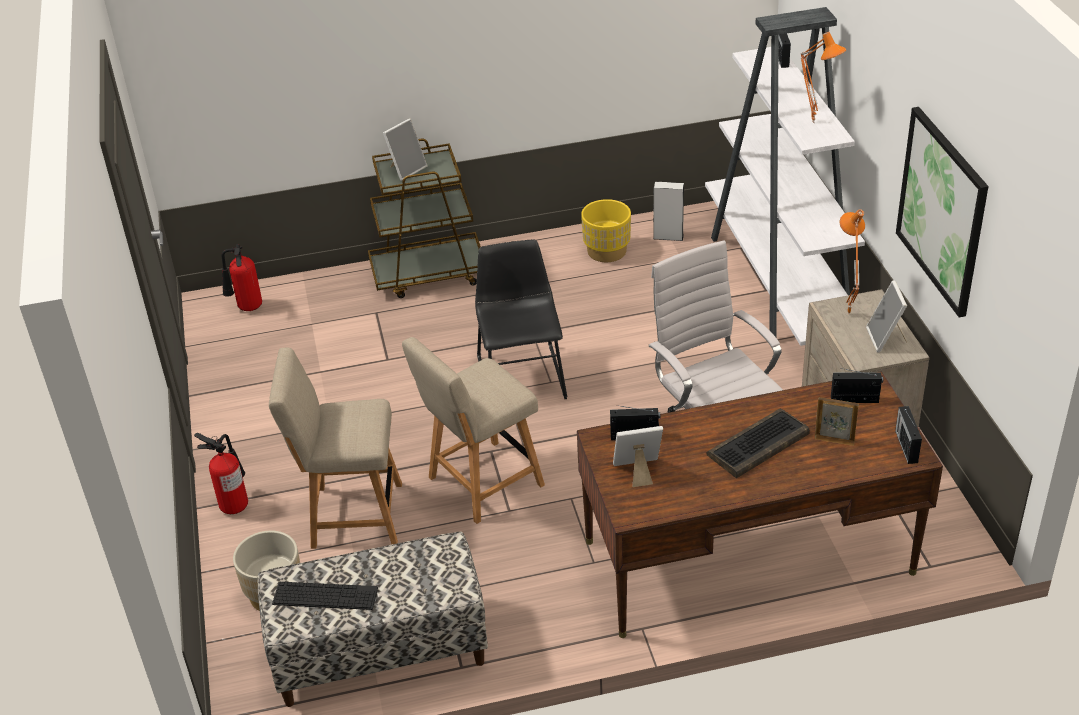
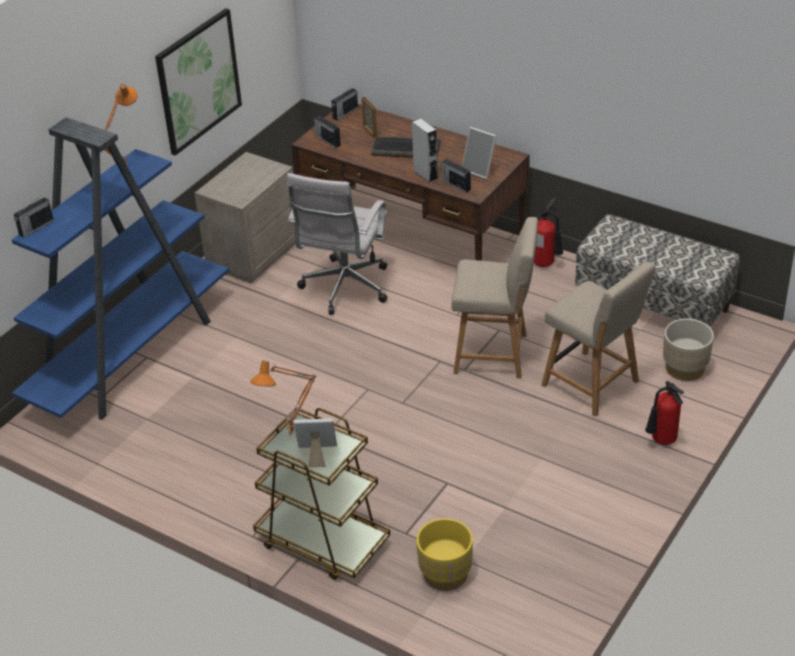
camera: 135 degrees left, 0 degrees up
(246, 308) = (499, 619): fire extinguisher -> fire extinguisher (547, 263)
(325, 596) = (685, 258): keyboard -> none
(521, 374) = (377, 407): black chair -> none
(607, 251) = (178, 462): yellow planter -> yellow planter (445, 574)
(668, 236) = (122, 443): grey speaker -> grey speaker (425, 174)
(780, 284) = (131, 355): white bookcase -> blue bookcase
(846, 314) = (237, 191): orange table lamp -> orange table lamp (292, 436)
(886, 339) = (246, 170): picture frame -> none

